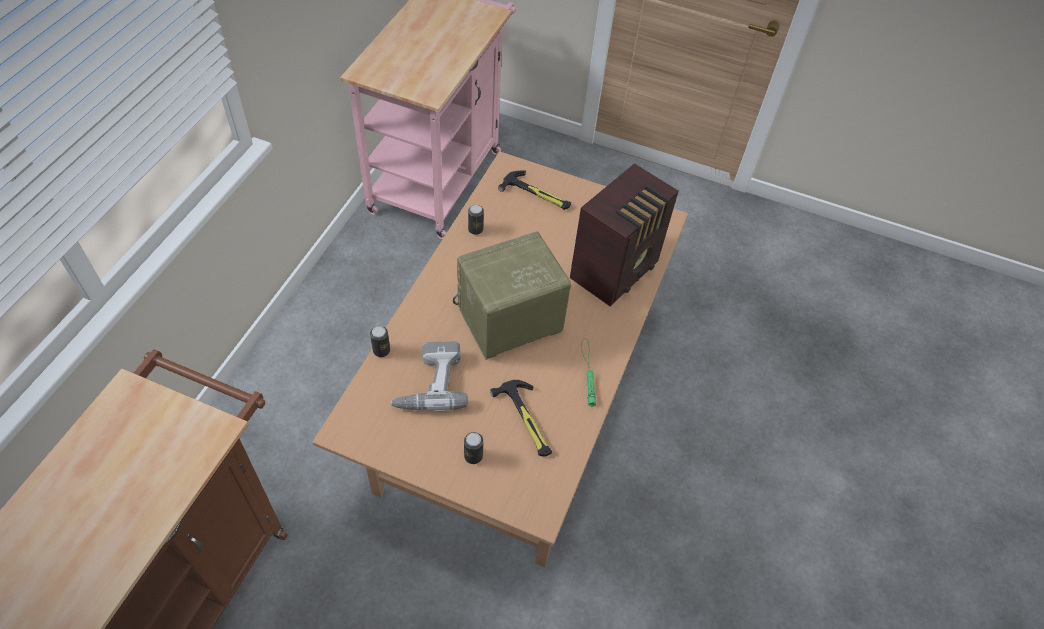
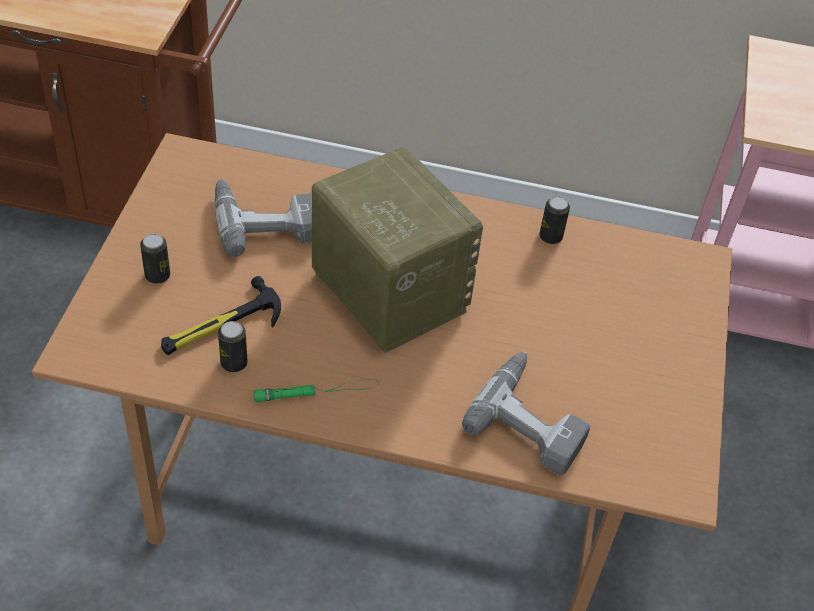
camera: 80 degrees right, 5 degrees down
(381, 350) = (307, 170): can -> can (234, 363)
(537, 194) = (658, 302): hammer -> none
(616, 270) = (533, 418): radio -> power drill

